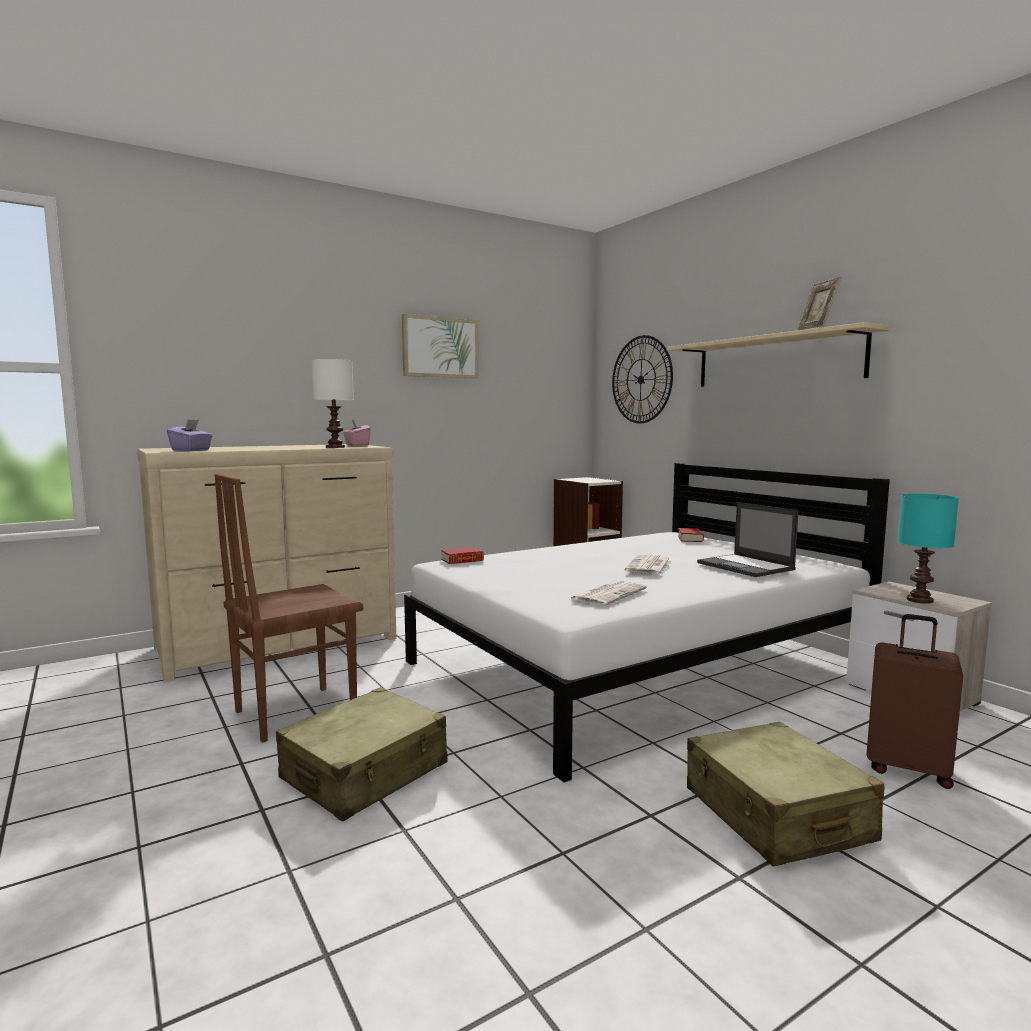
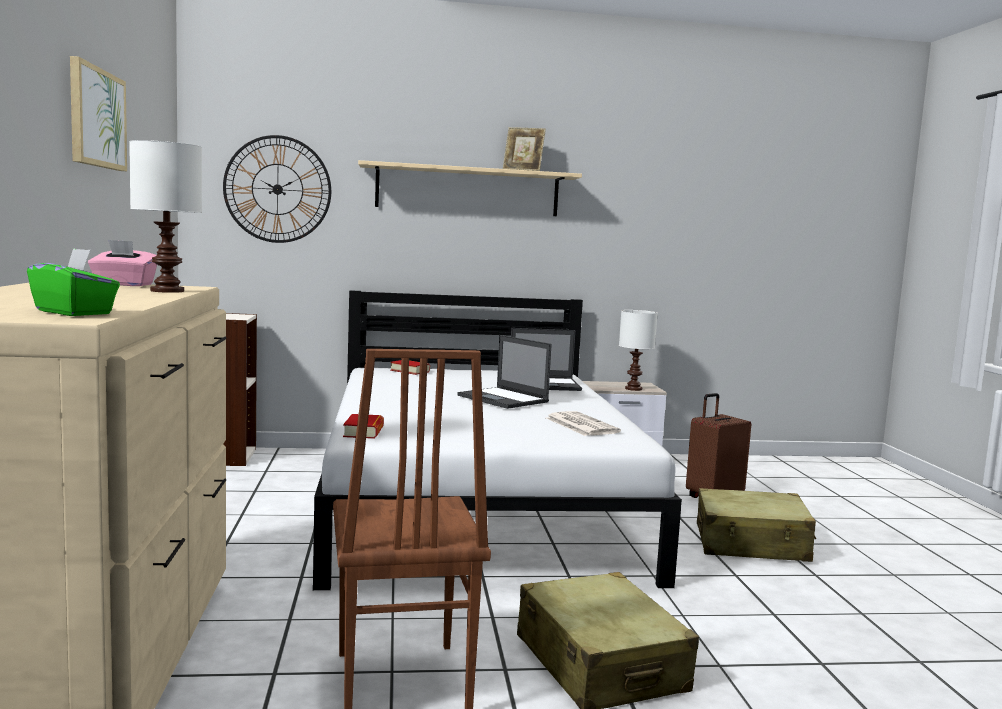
camera: 65 degrees left, 0 degrees up
(191, 450) = (75, 312): purple tissue box -> green tissue box
(649, 566) = (503, 399): newspaper -> laptop
(920, 600) = (633, 388): turquoise table lamp -> white table lamp

